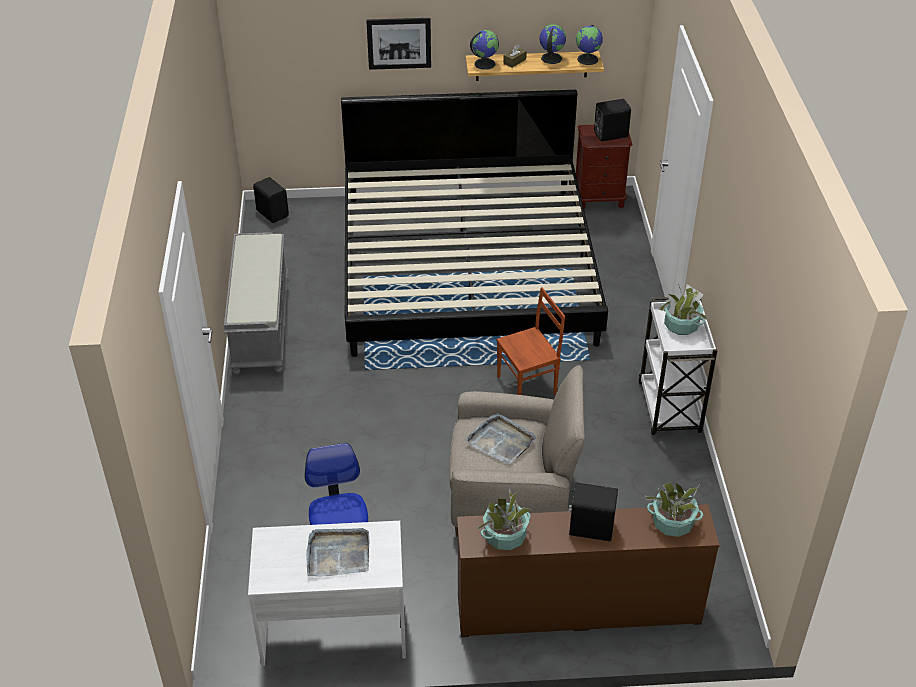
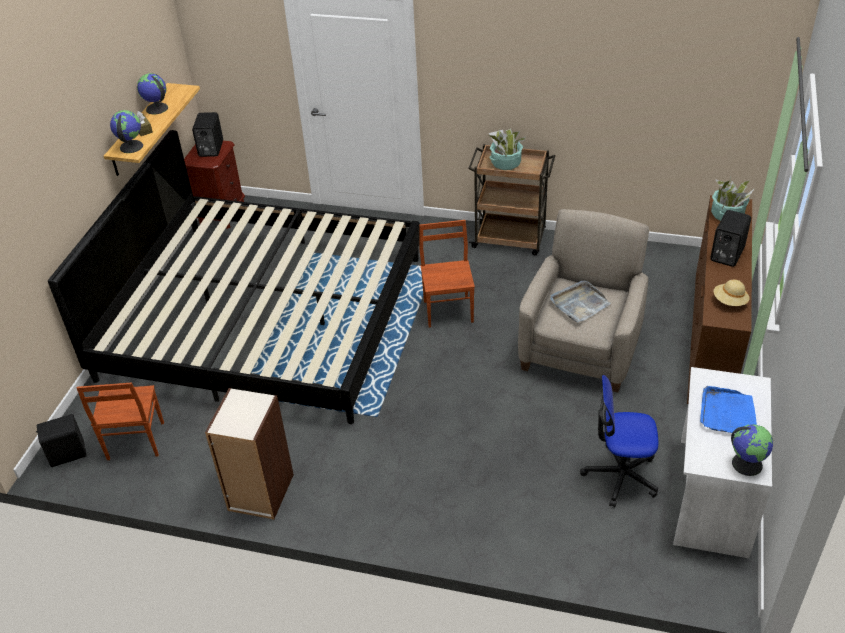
camera: 70 degrees left, 0 degrees up
(260, 324) = (260, 493): grey bench -> bookcase
(294, 242) = (135, 442): none -> brown chair
(338, 554) = (728, 414): grey tray -> blue tray
(399, 43) = (61, 182): picture -> none
(505, 536) = (729, 301): potted plant -> beige hat
(588, 59) = (177, 90): globe -> globe (747, 463)
(670, 409) = (510, 239): white cart -> brown cart

